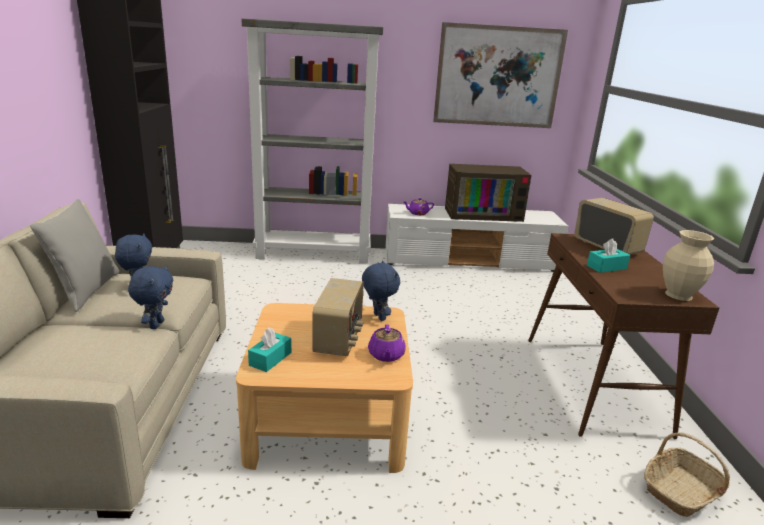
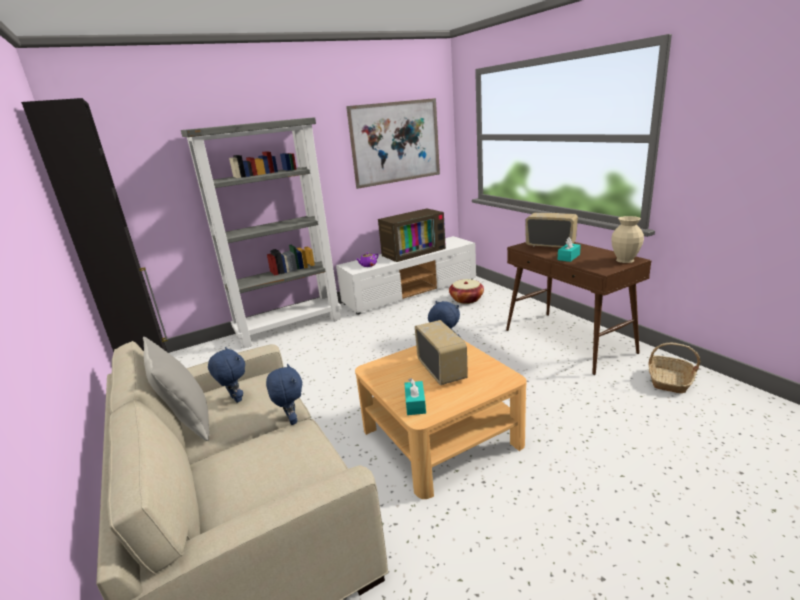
camera: 25 degrees left, 0 degrees up
(386, 355) = (485, 367): purple teapot -> none
(521, 290) = (466, 299): none -> basket

